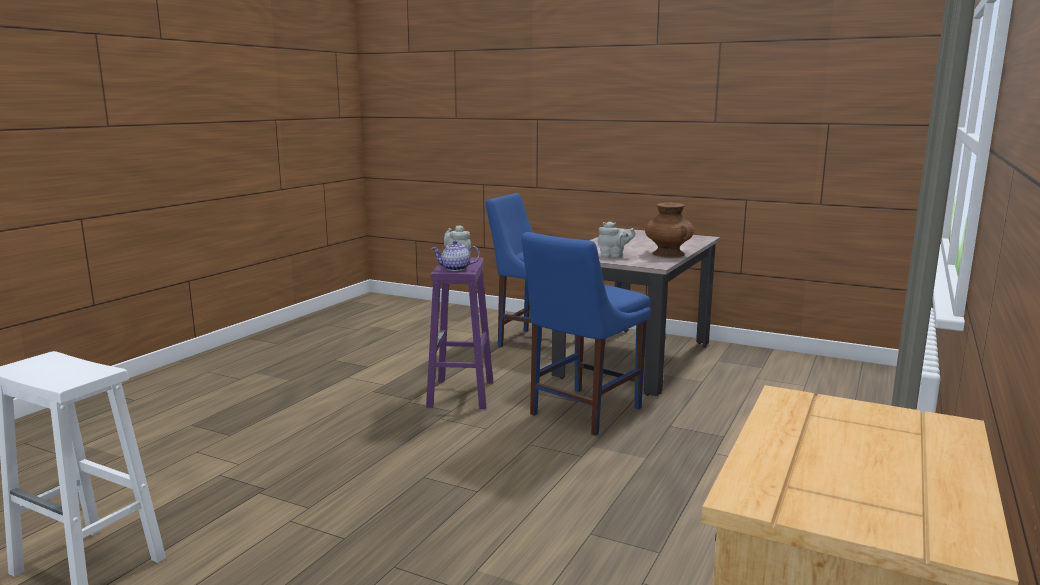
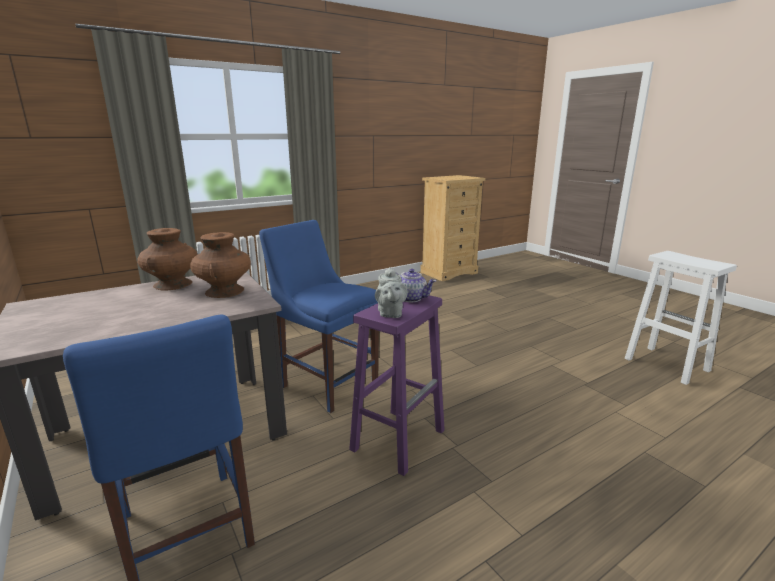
camera: 150 degrees left, 5 degrees up
(581, 412) = (326, 382): blue chair -> blue chair turned 120 degrees counterclockwise
(613, 256) = (224, 291): grey teapot -> brown vase

